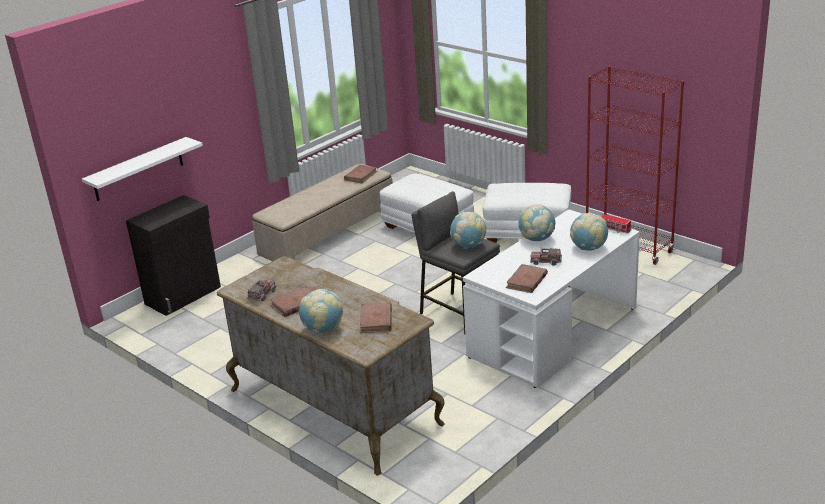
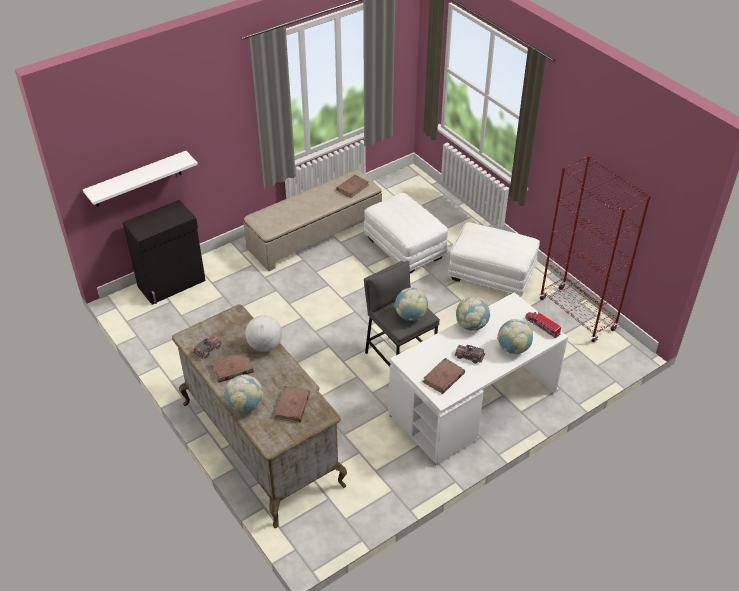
camera: 10 degrees right, 15 degrees up
(325, 281) = (265, 345): none -> globe

